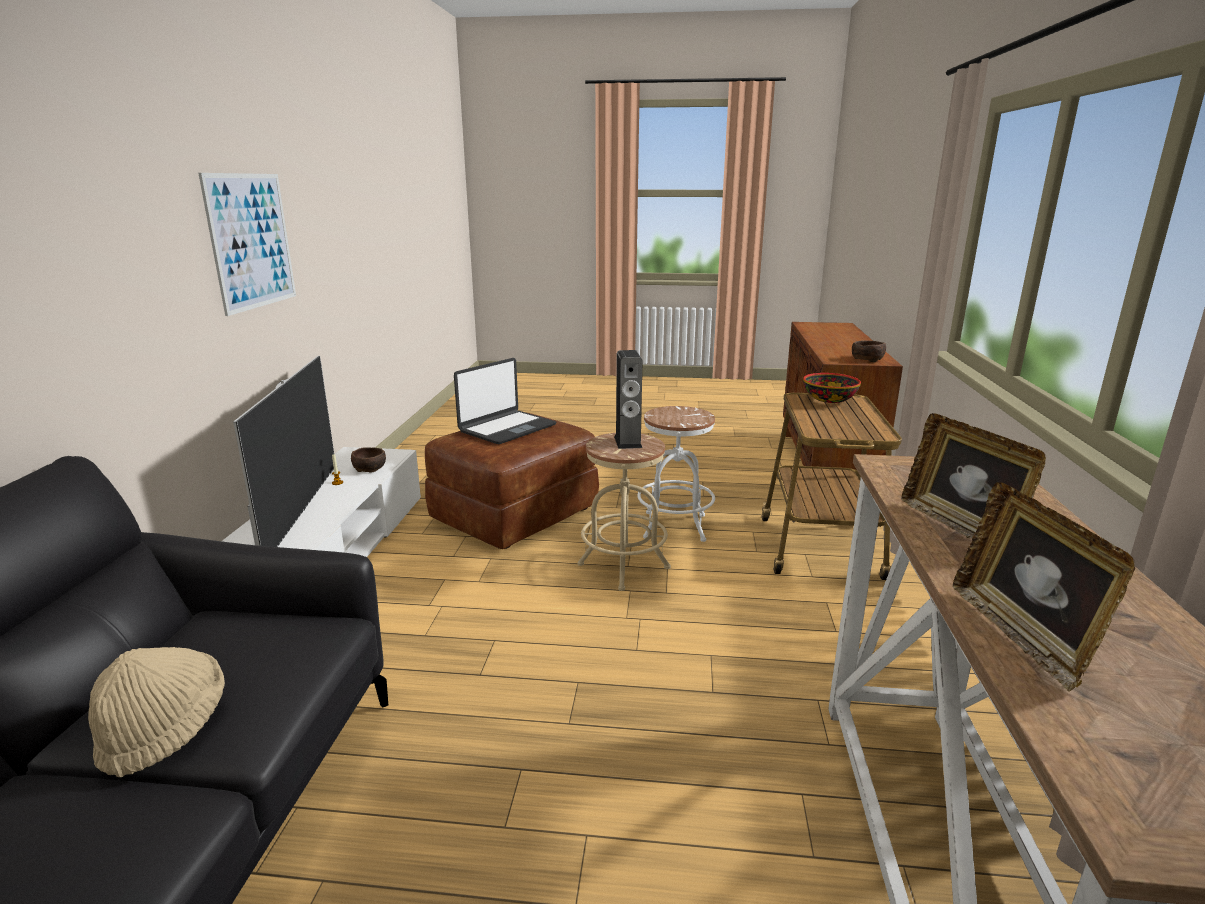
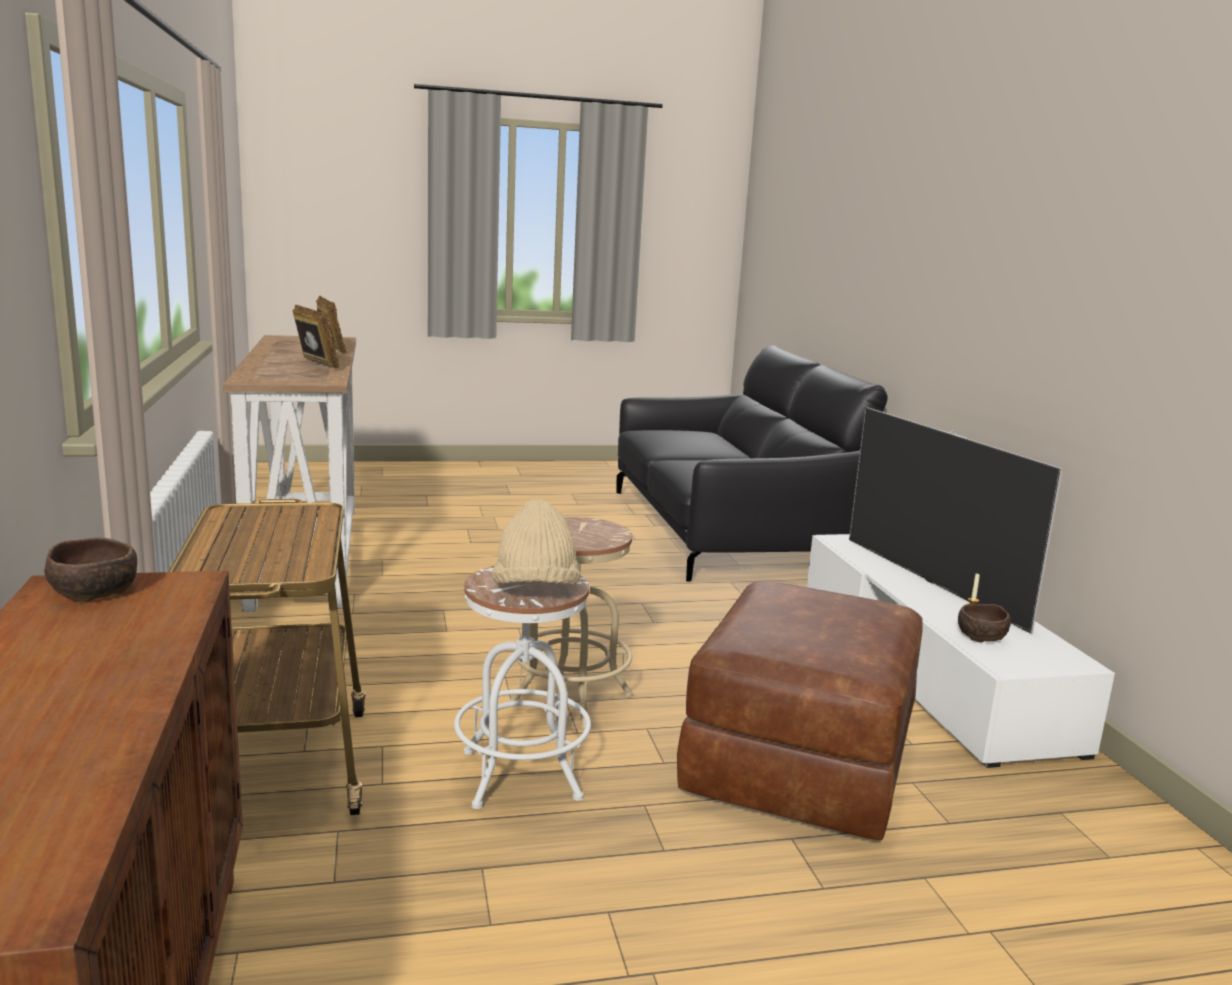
camera: 160 degrees right, 5 degrees down
(165, 729) = (709, 459): beige hat -> beige hat (535, 590)
(251, 241) = (1094, 294): picture -> none
(507, 428) = (831, 627): laptop -> none
(628, 442) = (578, 535): speaker -> none
(829, 399) = (251, 566): bowl -> none

